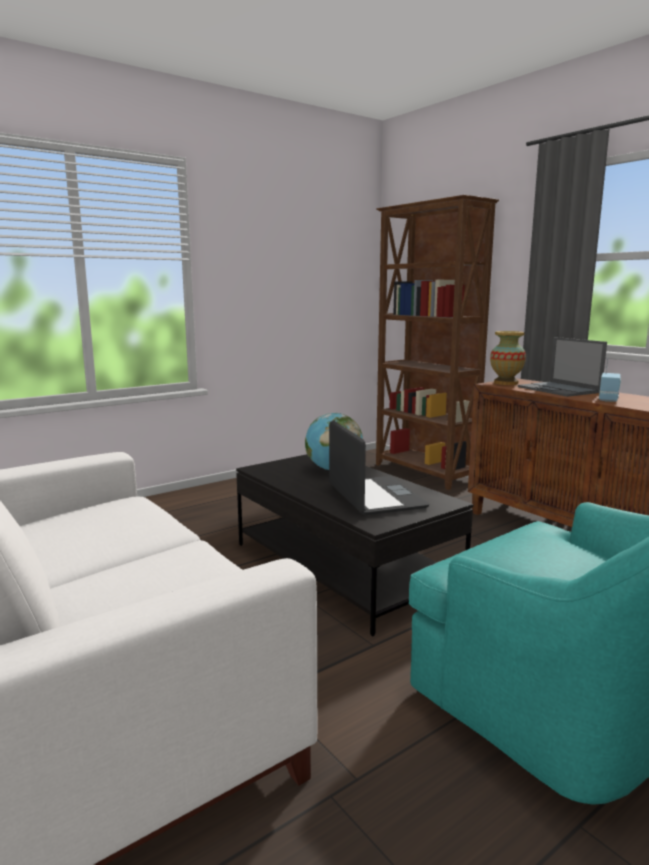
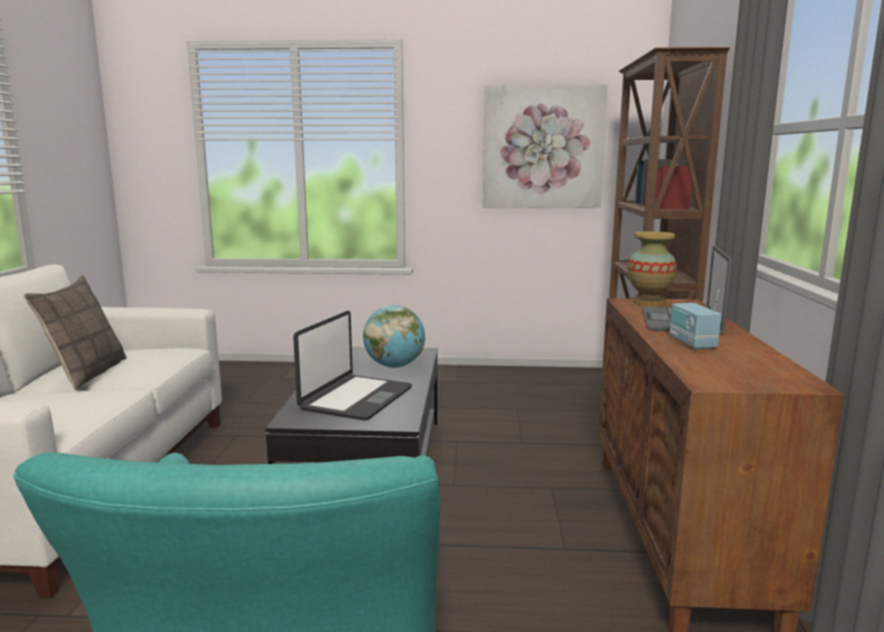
camera: 40 degrees right, 0 degrees up
(86, 548) = (86, 373): none -> pillow
(305, 270) = (542, 147): none -> picture
(608, 399) = (691, 343): radio -> radio turned 105 degrees clockwise

